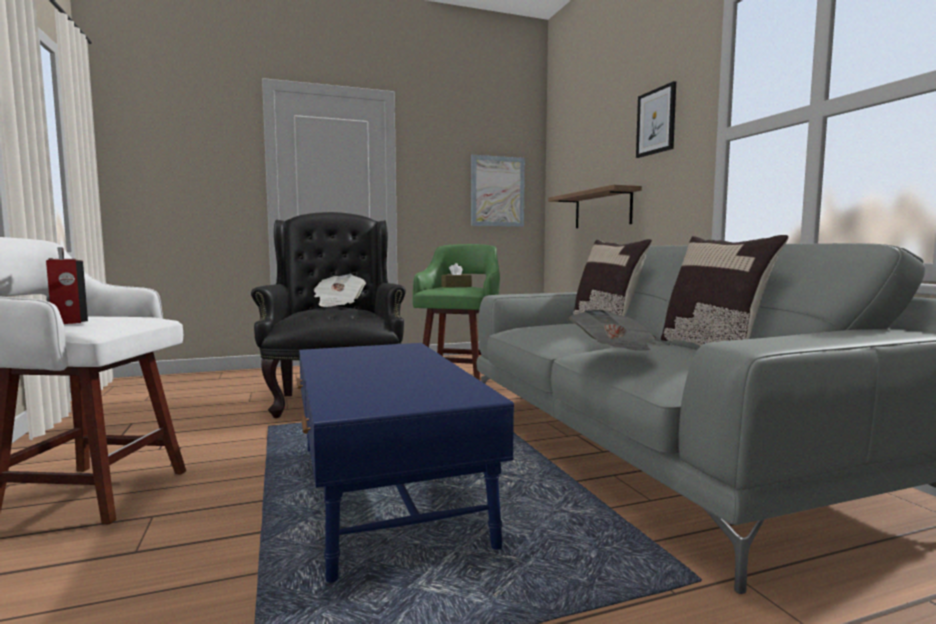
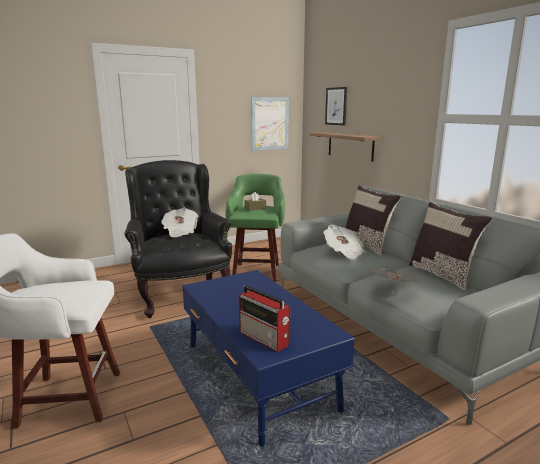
camera: 10 degrees left, 10 degrees up
(68, 319) = (48, 295): radio -> radio (265, 338)
(562, 328) = (343, 252): none -> newspaper
(656, 121) = (394, 95): picture -> picture (336, 106)

